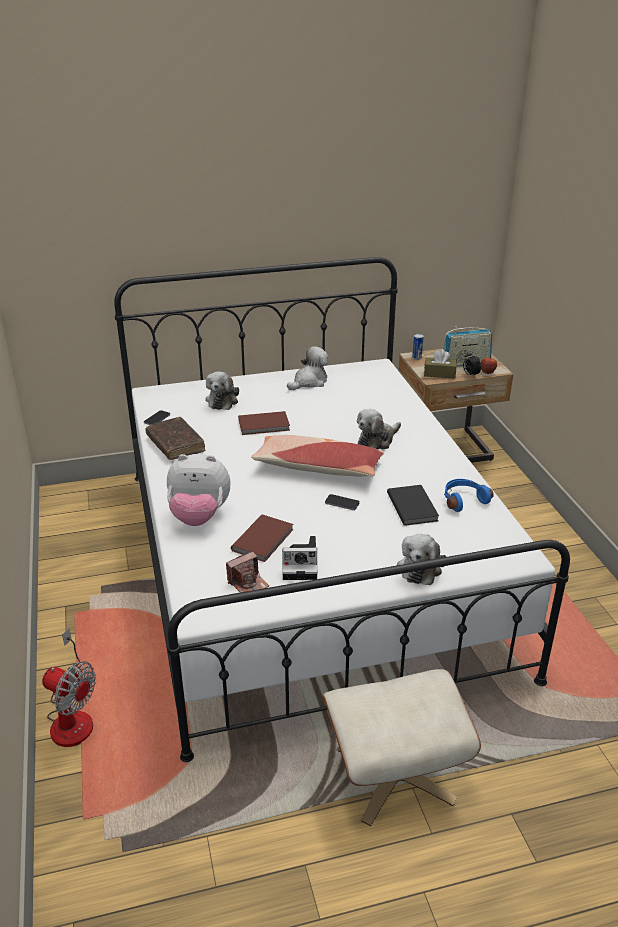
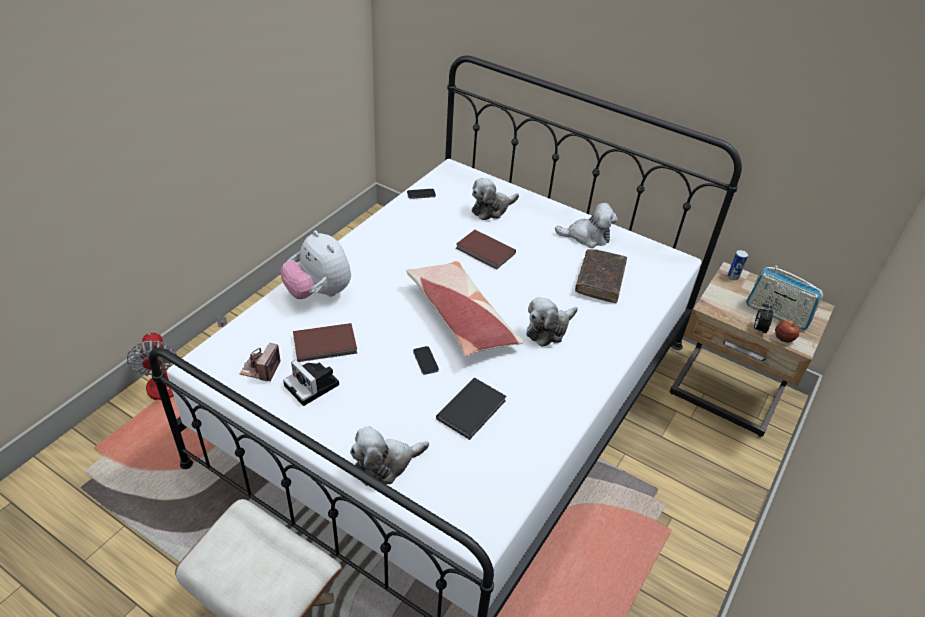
camera: 45 degrees right, 10 degrees up
(175, 444) = (398, 224): brown book -> brown book (600, 280)
(248, 583) = (261, 369): camera -> camera turned 90 degrees clockwise
(377, 441) = (549, 329): plush toy -> plush toy turned 45 degrees counterclockwise
(439, 374) = (727, 307): brown tissue box -> none
(463, 500) = (523, 440): blue headphones -> none

